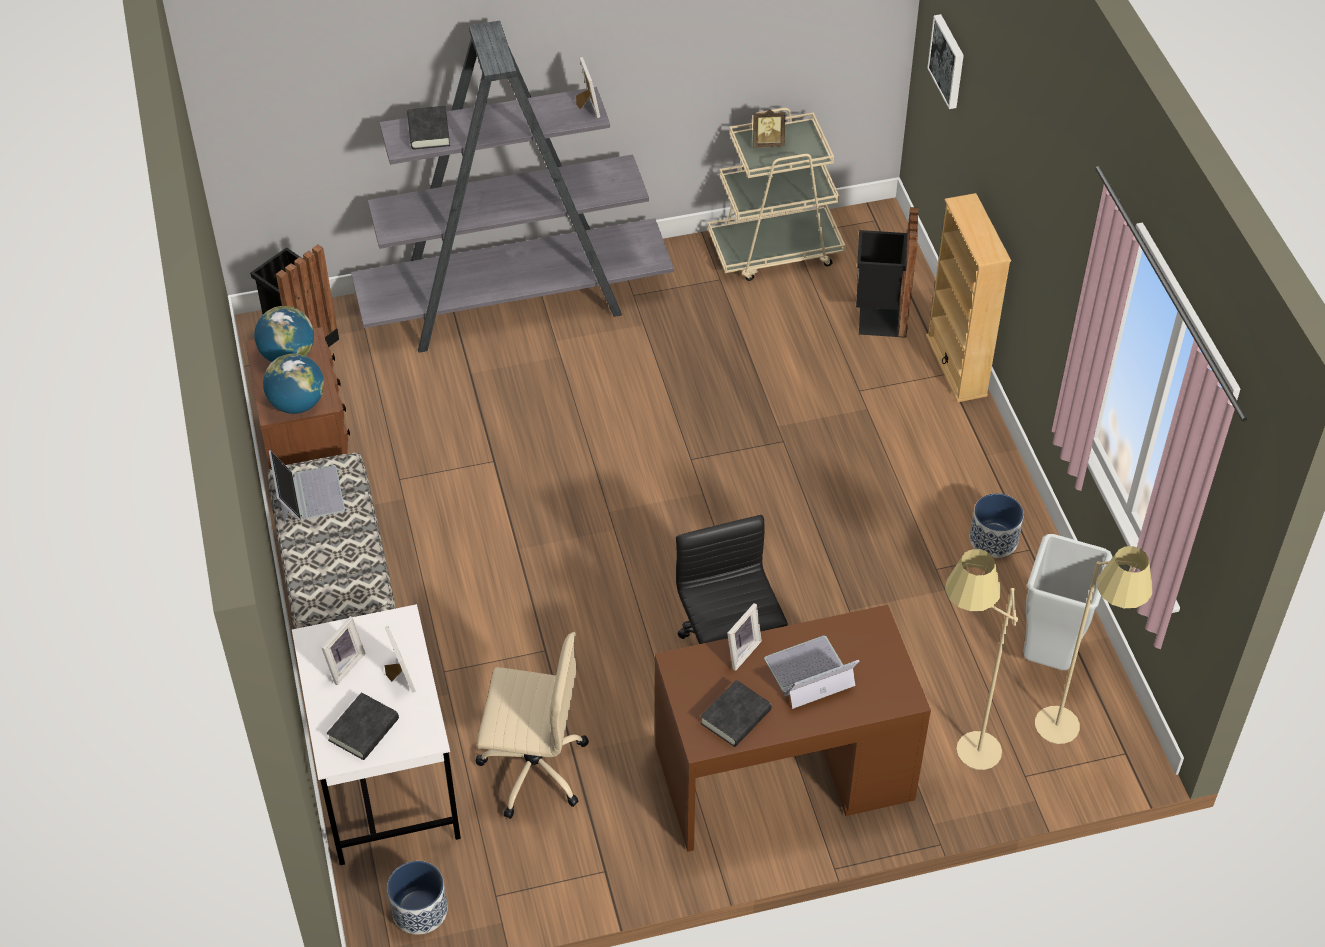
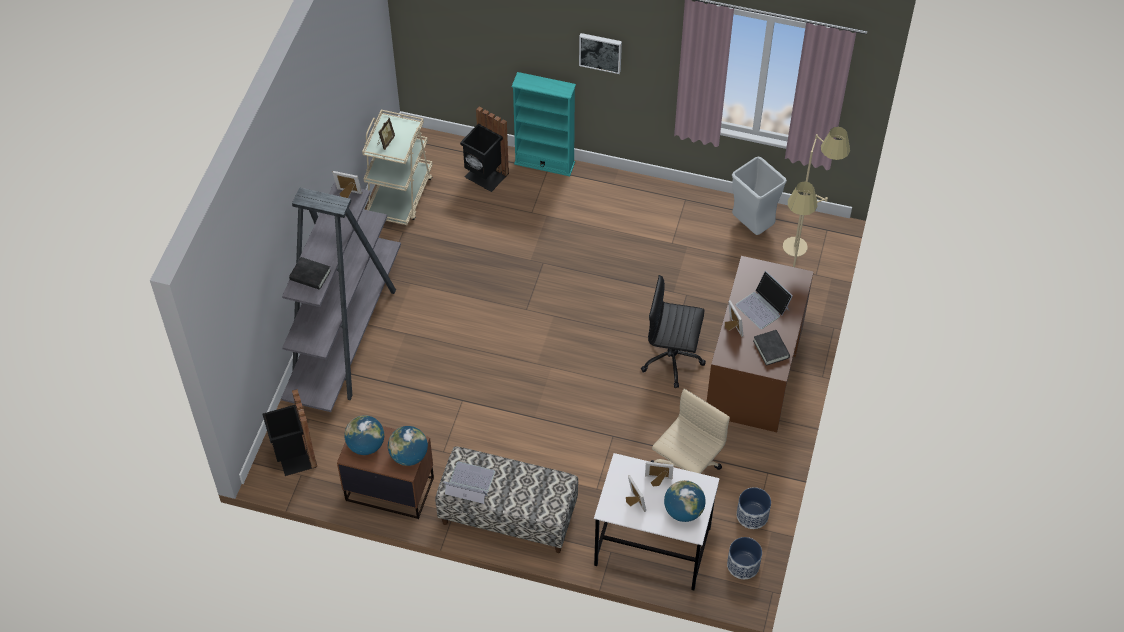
camera: 60 degrees left, 5 degrees up
(363, 730) = (683, 511): black book -> globe
(809, 673) = (763, 307): laptop -> laptop turned 45 degrees counterclockwise
(948, 61) = (447, 23): picture -> picture (600, 52)
(956, 365) = (544, 163): beige bookcase -> turquoise bookcase
(993, 539) = (669, 210): planter -> planter (752, 515)

